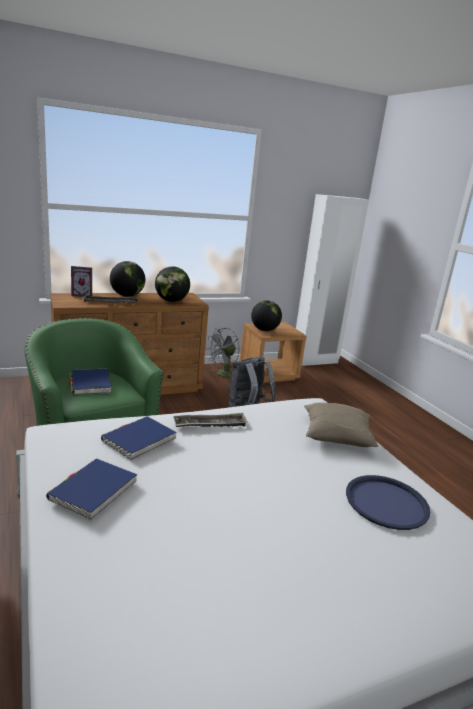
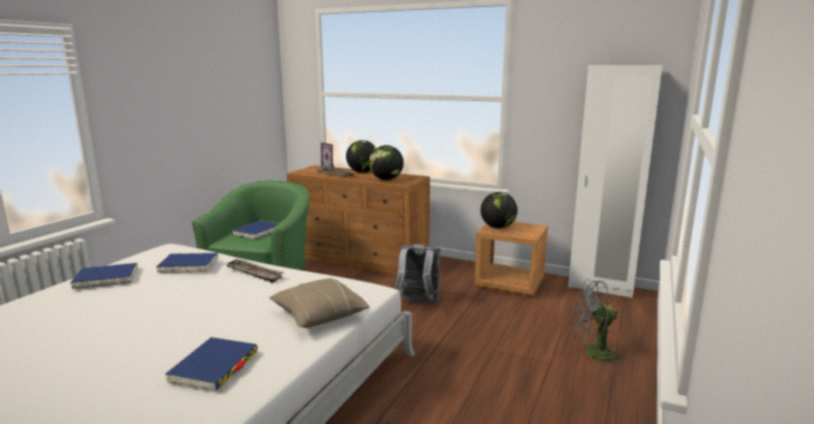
camera: 50 degrees right, 5 degrees down
(223, 375) = (458, 272): grey fan -> grey fan (593, 354)
(386, 503) = (214, 366): blue tray -> blue book

